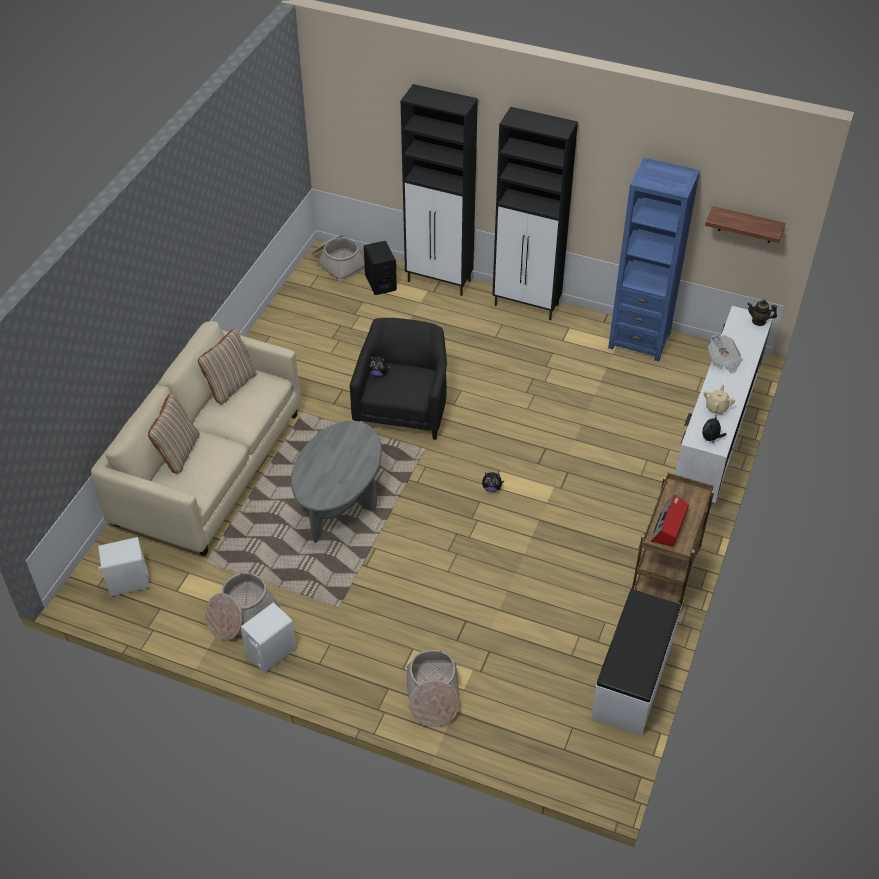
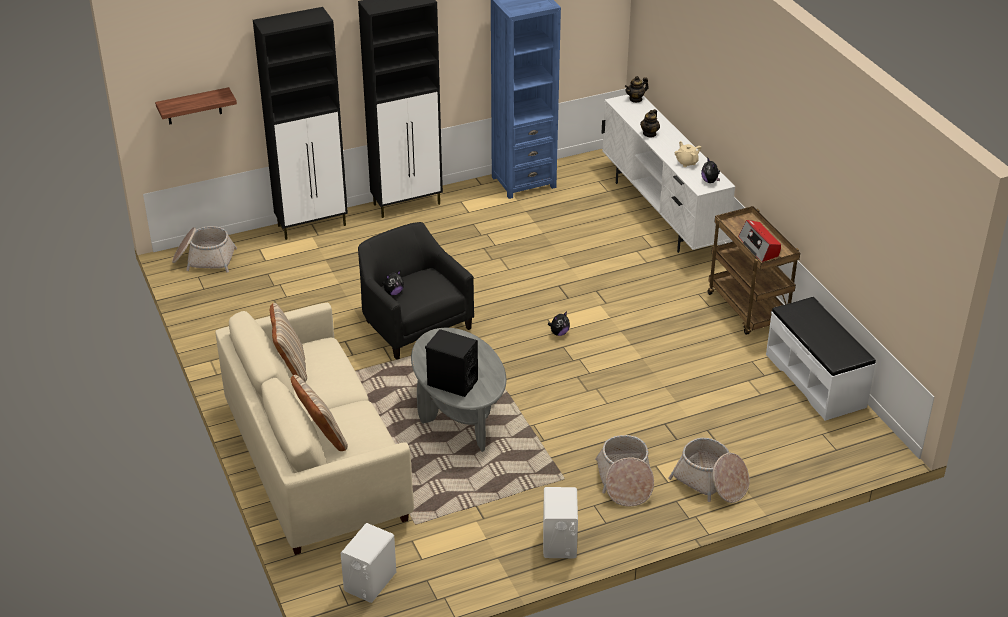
camera: 45 degrees left, 10 degrees down
(240, 614) = (497, 536): basket -> basket (625, 481)
(380, 283) = (263, 252): black speaker -> black speaker (452, 383)
(723, 361) = (649, 134): newspaper -> teapot
(746, 225) = (584, 25): shelf -> shelf (194, 106)

